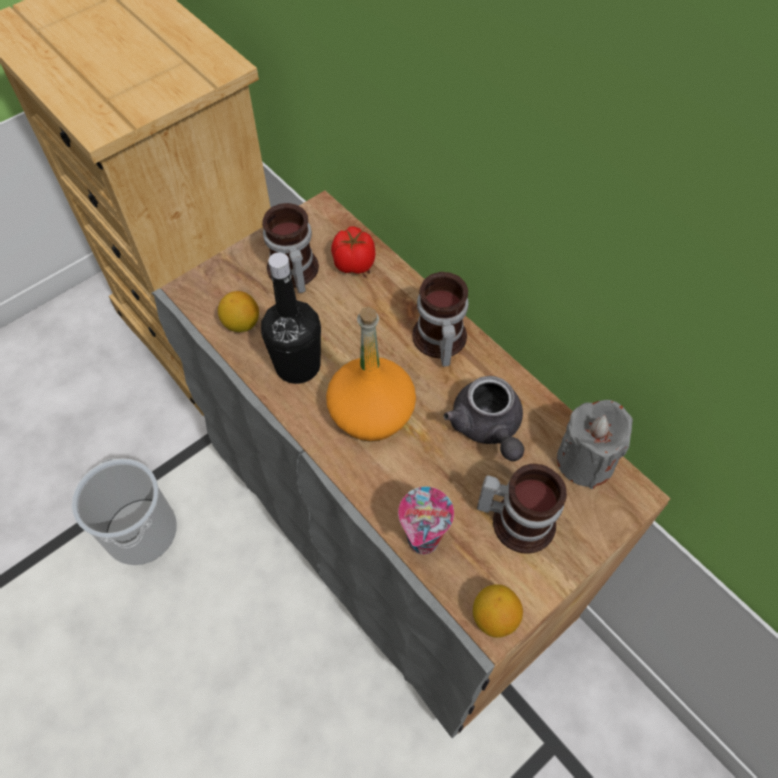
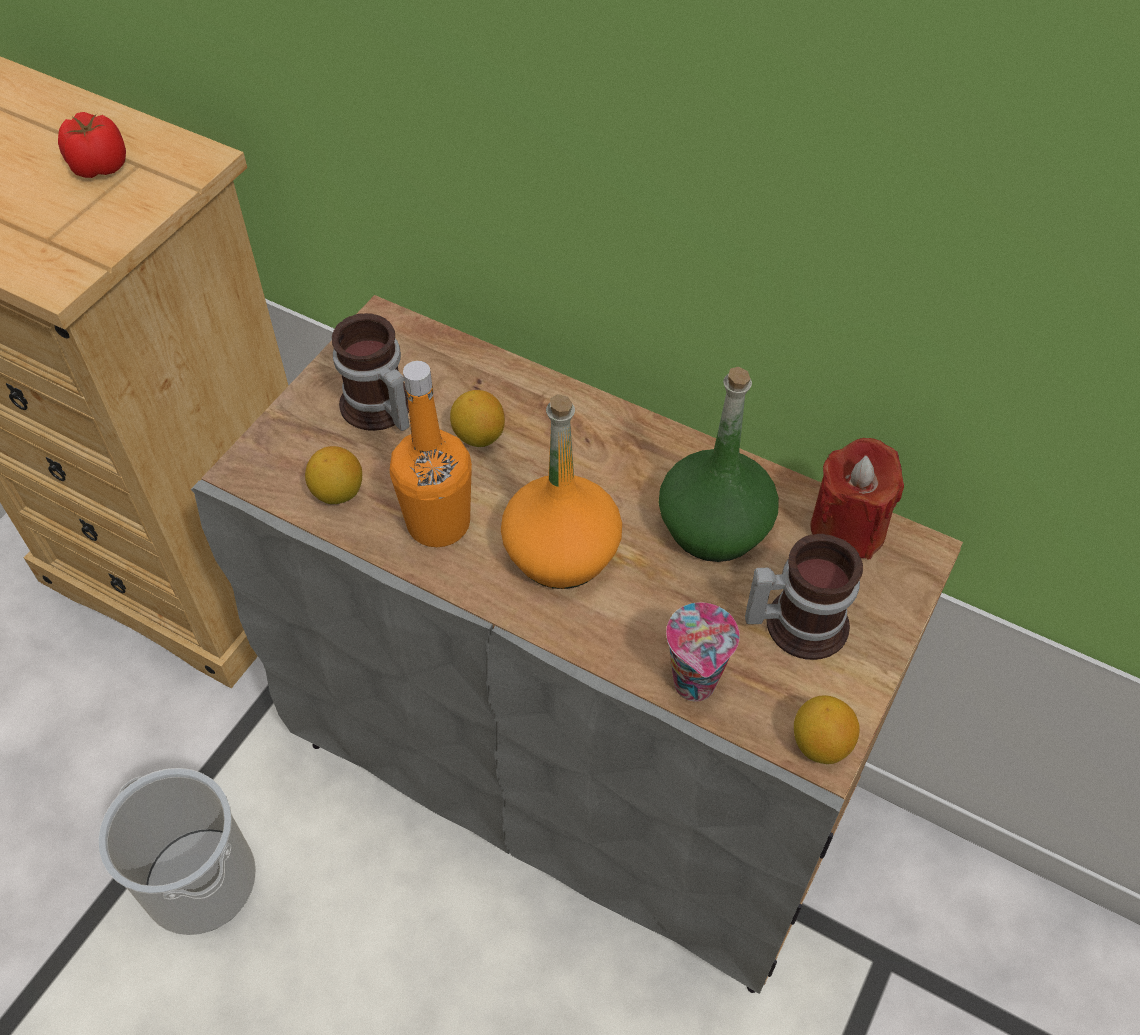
camera: 20 degrees left, 5 degrees down
(298, 366) = (438, 523): black bottle -> orange bottle
(351, 311) = (479, 436): none -> lemon
(354, 262) = (455, 374): tomato -> tomato (99, 166)
(437, 341) = (606, 441): mug -> none
(487, 428) = (715, 527): grey teapot -> green bottle
(585, 460) = (847, 529): grey candle -> red candle

